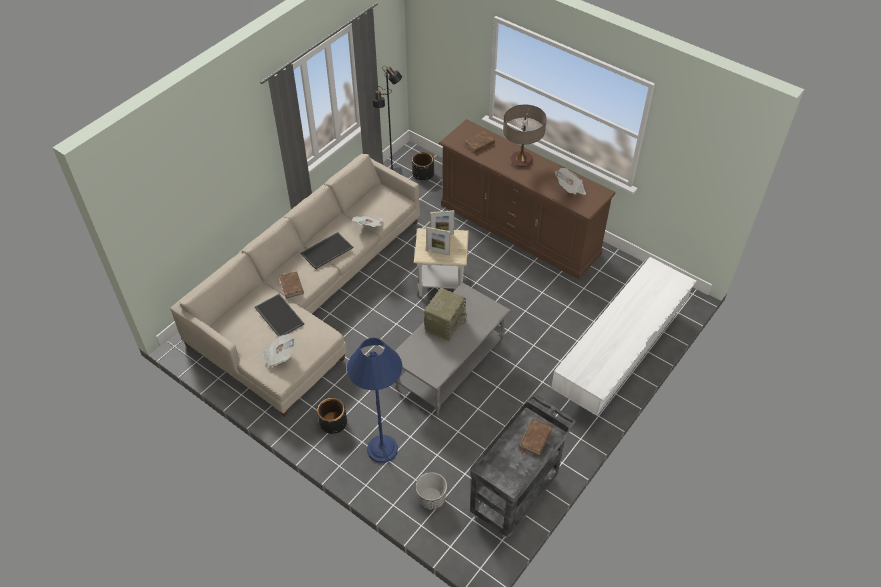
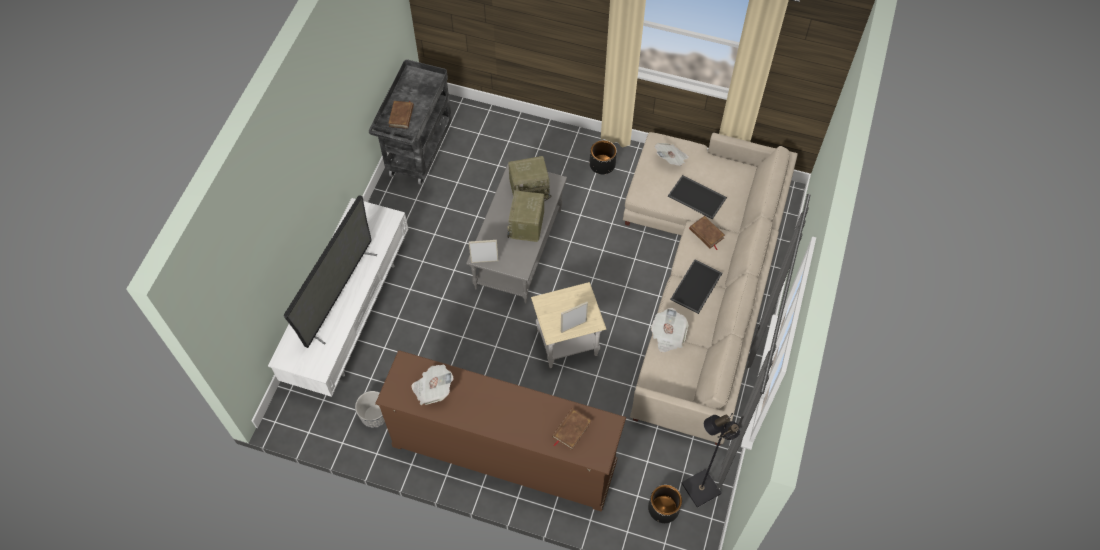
camera: 160 degrees right, 10 degrees up
(382, 449) = (548, 156): blue floor lamp -> none
(428, 355) = (530, 189): none -> radio
(431, 498) = (489, 131): planter -> planter (375, 415)
(438, 252) = (568, 301): picture frame -> picture frame (484, 261)
(521, 160) = (507, 418): table lamp -> none
(629, 316) = (339, 294): none -> television

